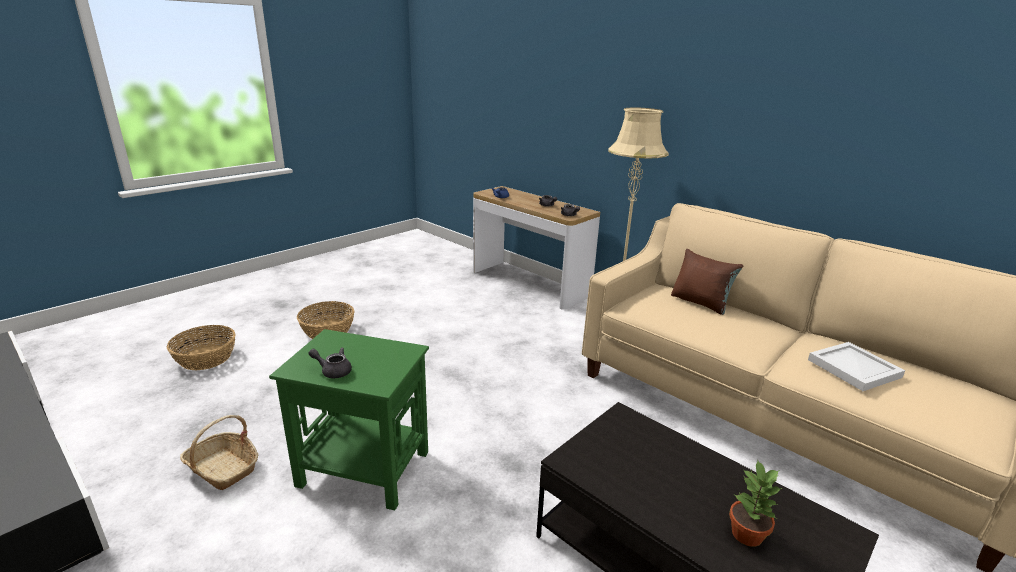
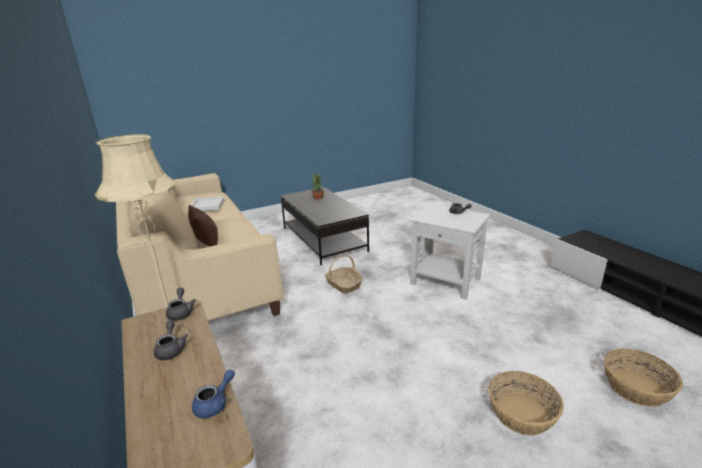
camera: 160 degrees left, 0 degrees up
(223, 469) = (526, 290): basket -> basket (343, 284)
(362, 468) = (446, 281): green side table -> white side table

